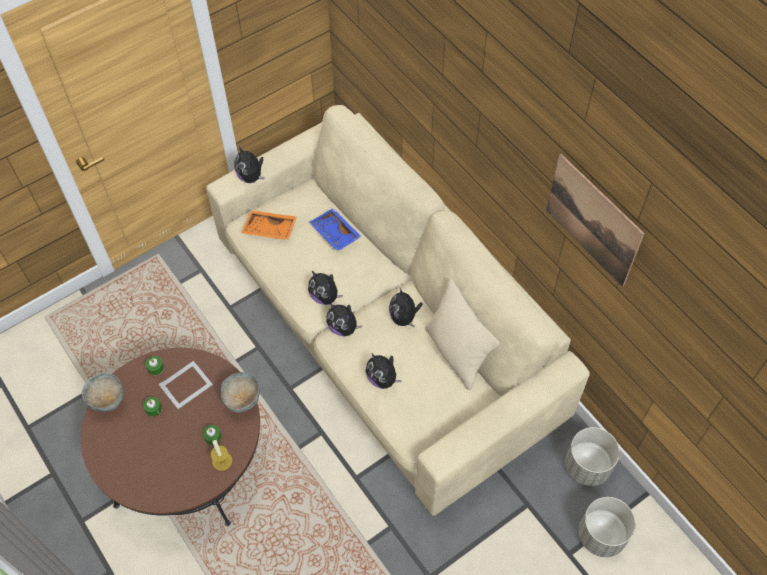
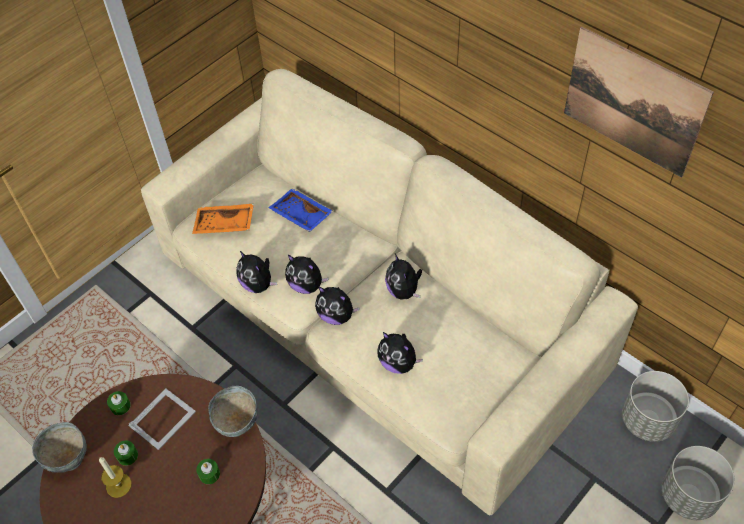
camera: 10 degrees left, 5 degrees down
(222, 461) = (227, 501): candle -> candle (118, 485)
(251, 176) = (191, 168): plush toy -> plush toy (258, 284)
(457, 353) = (475, 318): beige pillow -> none

